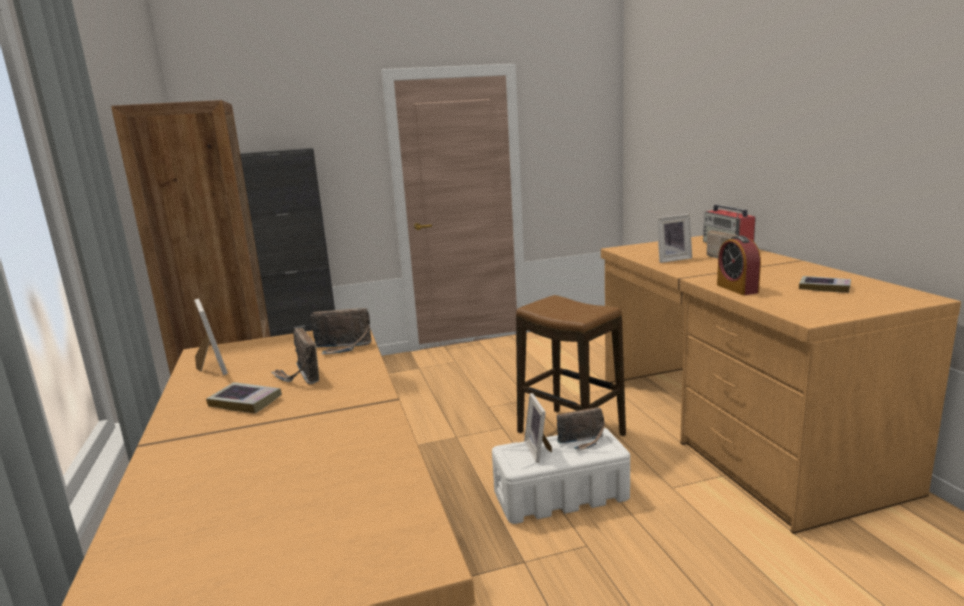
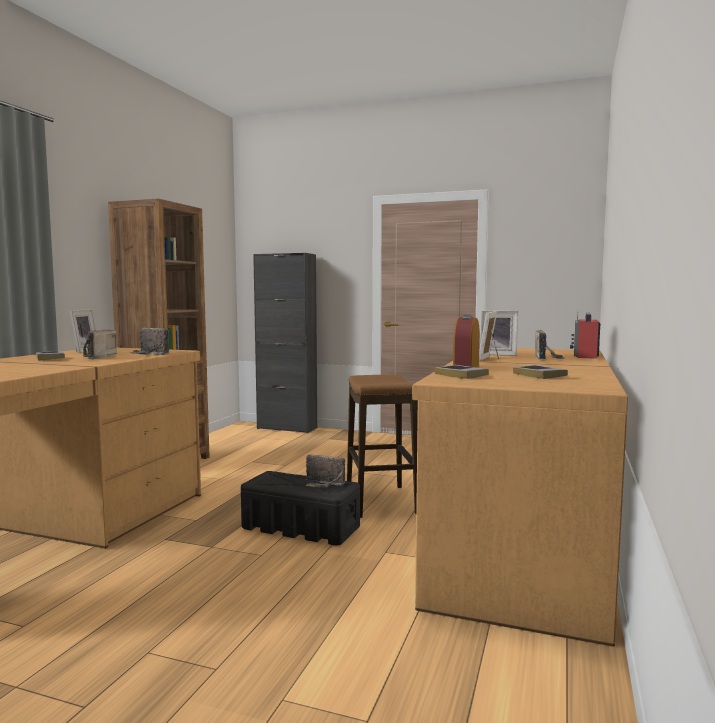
camera: 35 degrees right, 10 degrees down
(539, 450) = (287, 479): picture frame -> picture frame (491, 358)
(560, 496) = (300, 527): white storage box -> black storage box
(784, 303) = (461, 375): none -> book

